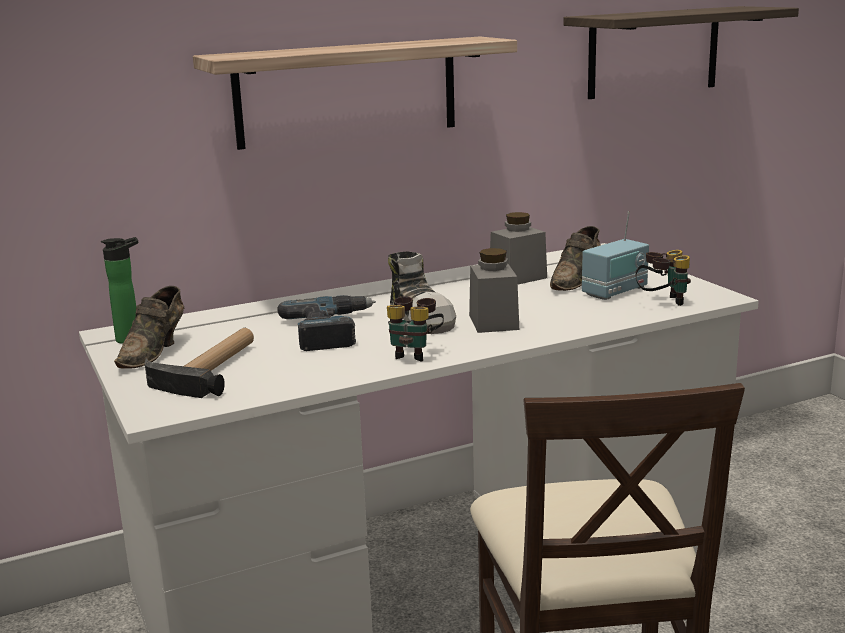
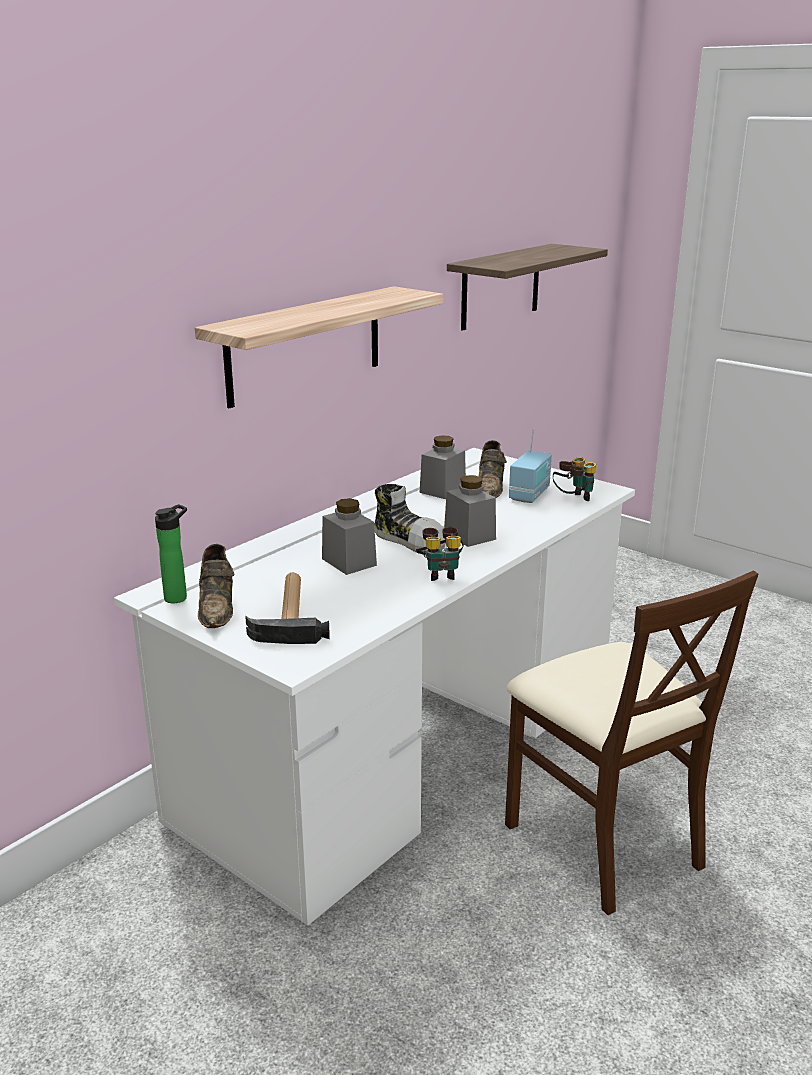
camera: 25 degrees left, 5 degrees up
(332, 330) = (349, 562): power drill -> grey jar

